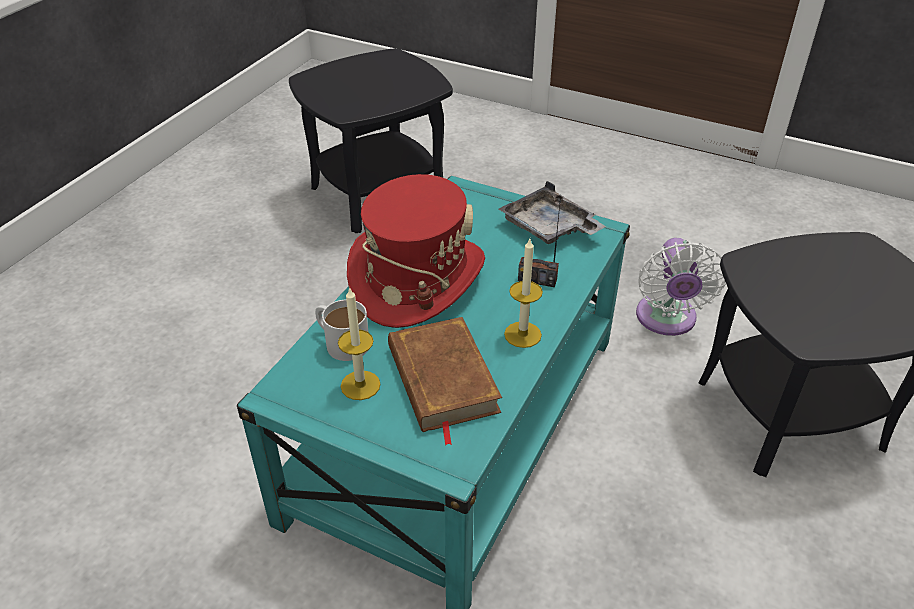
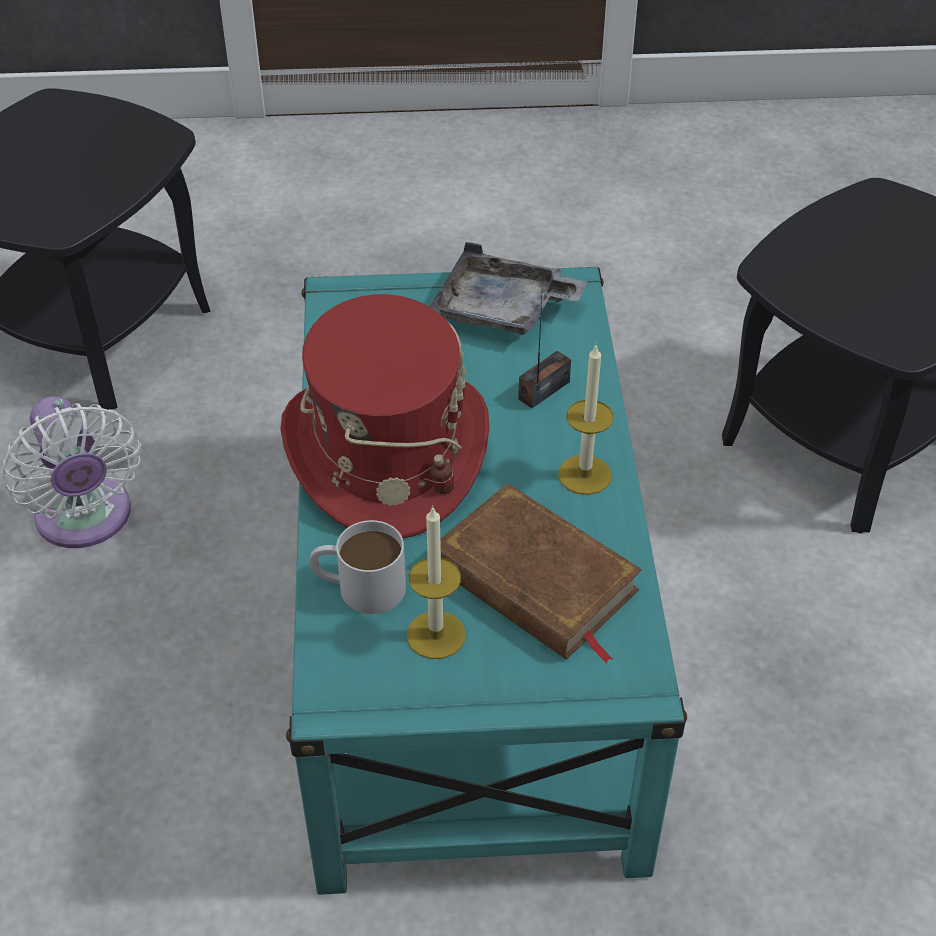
camera: 30 degrees left, 5 degrees up
(537, 279) = (544, 391): radio -> radio turned 150 degrees clockwise
(666, 320) = (631, 375): white fan -> white fan (86, 520)

